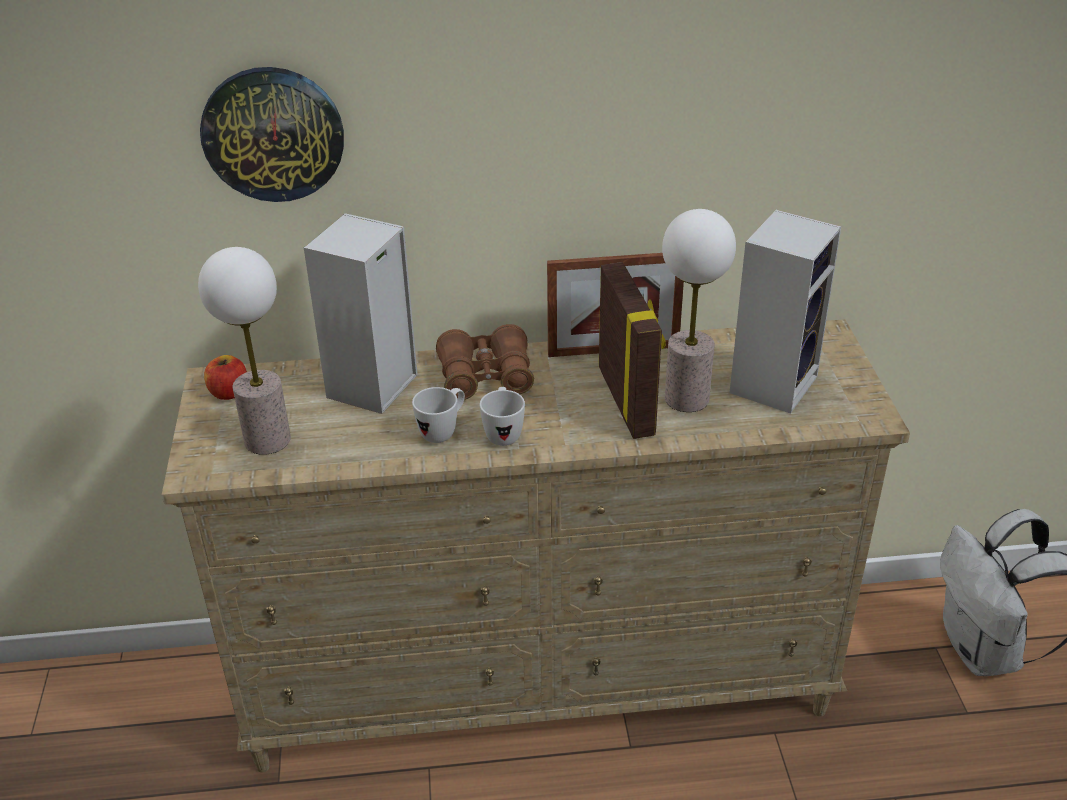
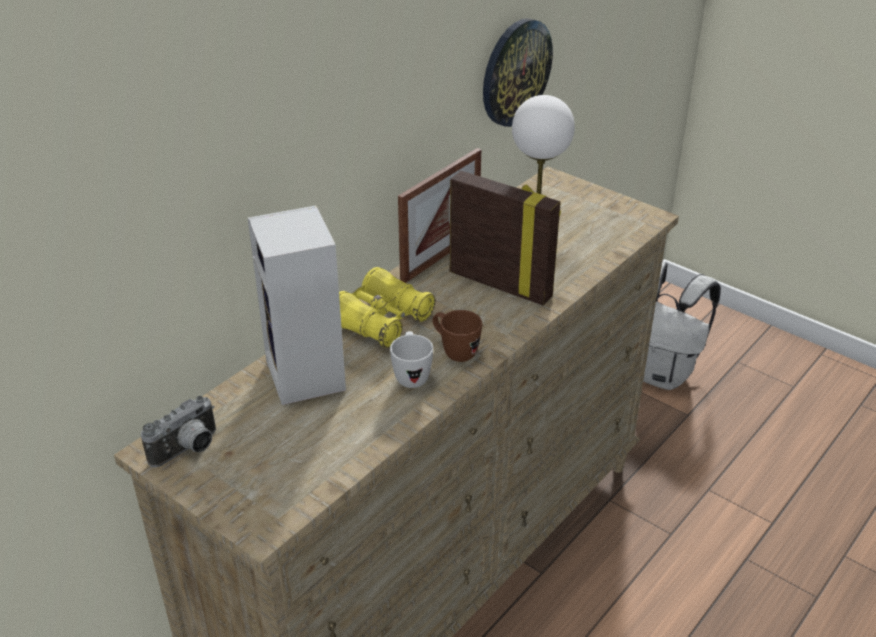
camera: 45 degrees left, 0 degrees up
(229, 392) = (188, 450): apple -> camera
(267, 439) = (283, 464): table lamp -> none
(273, 134) = (167, 162): wall clock -> wall clock (515, 72)
(485, 377) = (381, 321): brown binoculars -> yellow binoculars
(503, 433) = (454, 351): white mug -> brown mug
(773, 382) = (567, 225): speaker -> none

